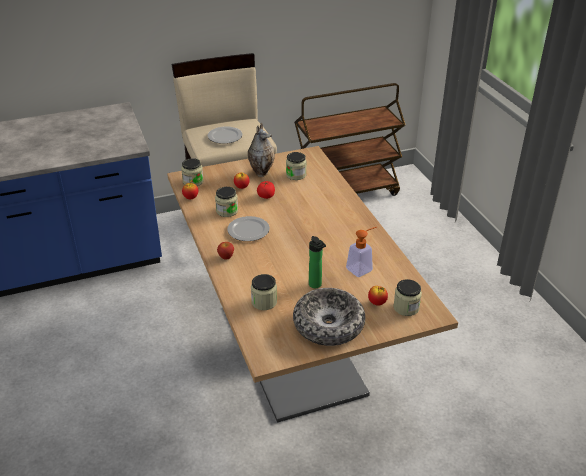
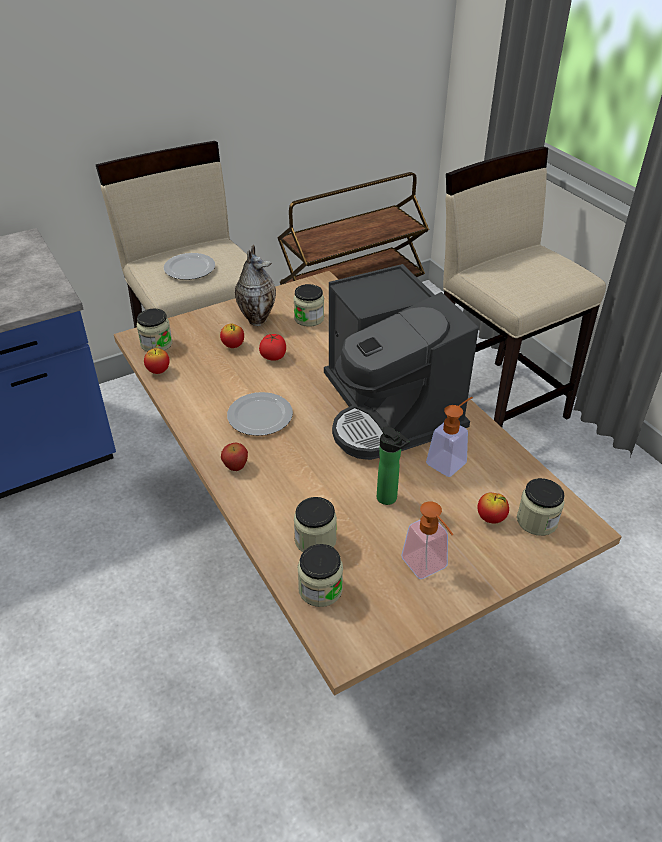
camera: 10 degrees left, 5 degrees up
(227, 211) = (219, 387): jar -> jar (320, 589)
(328, 325) = (428, 568): bowl -> soap dispenser
(332, 235) = (389, 410): none -> coffee machine
(439, 255) = (495, 404): none -> beige stool

